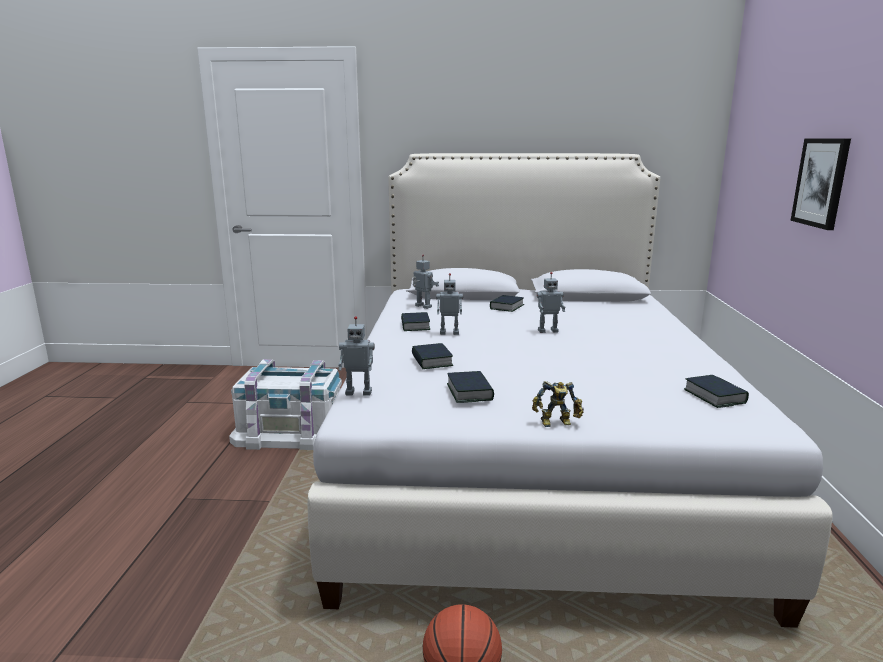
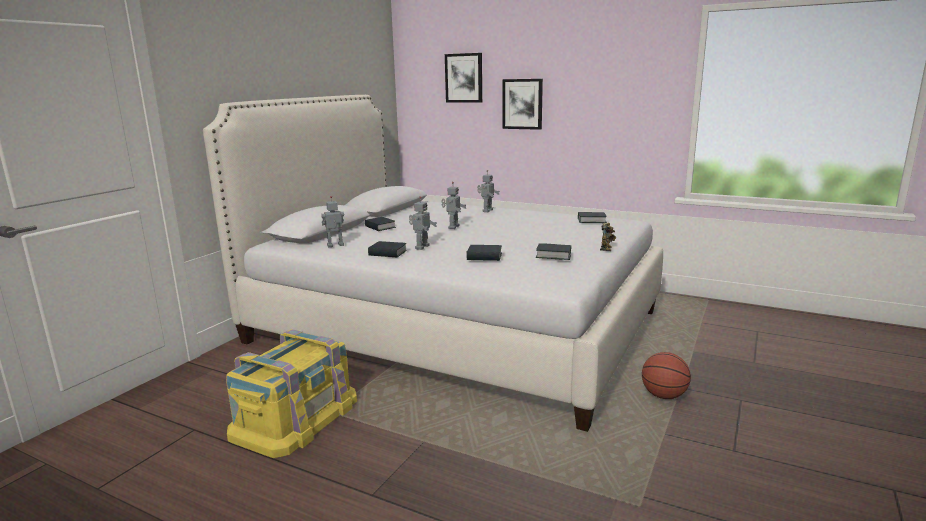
camera: 65 degrees left, 0 degrees up
(291, 431) = (295, 416): white storage box -> yellow storage box
(359, 392) = (523, 281): toy robot -> toy robot (487, 210)
(775, 135) = (464, 78): none -> picture

